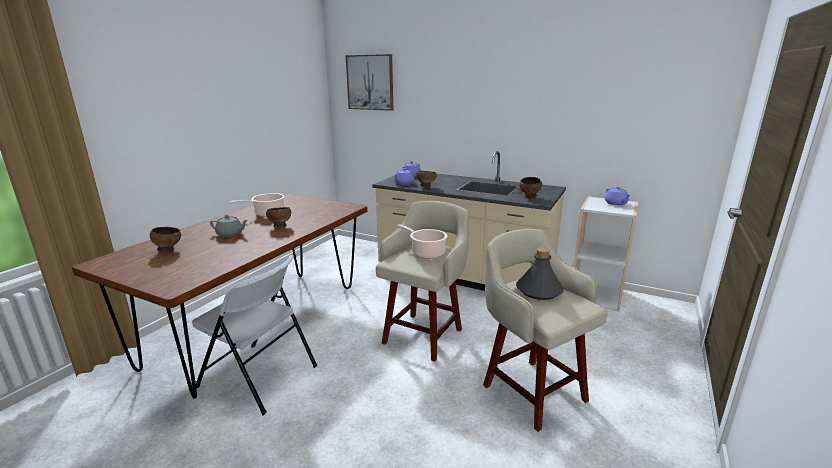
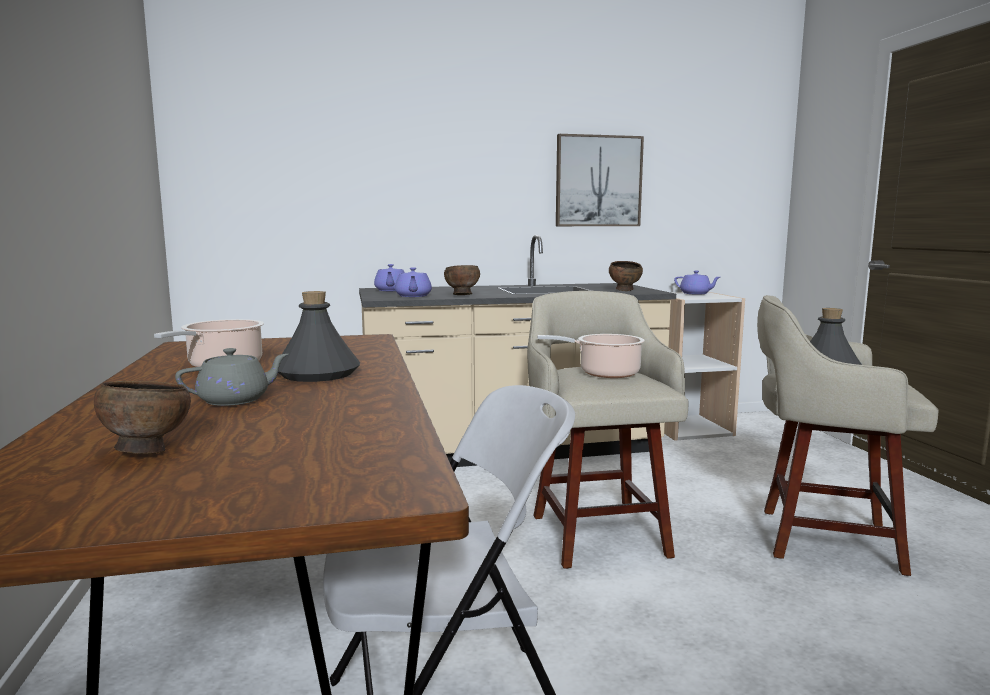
camera: 40 degrees left, 10 degrees down
(280, 227) = (317, 374): brown bowl -> grey bottle
(370, 82) = (268, 127): picture -> picture (598, 181)

